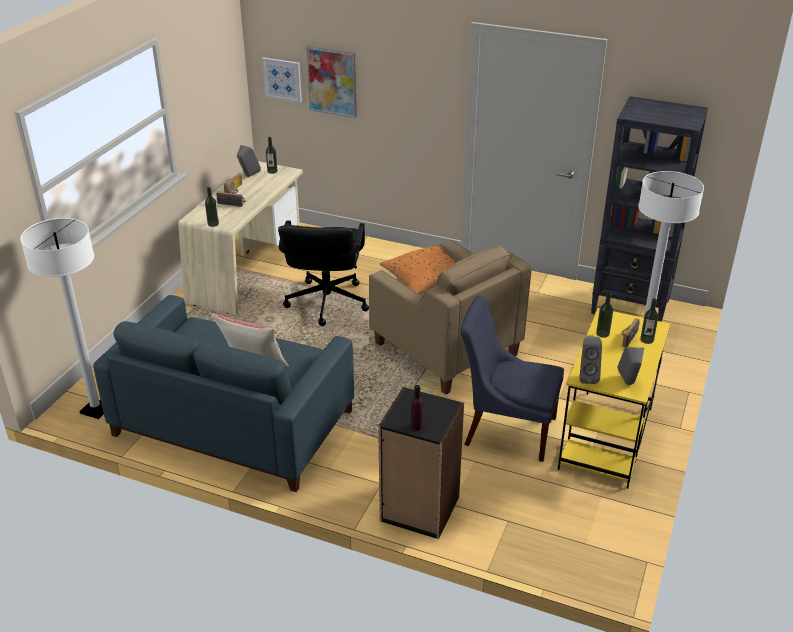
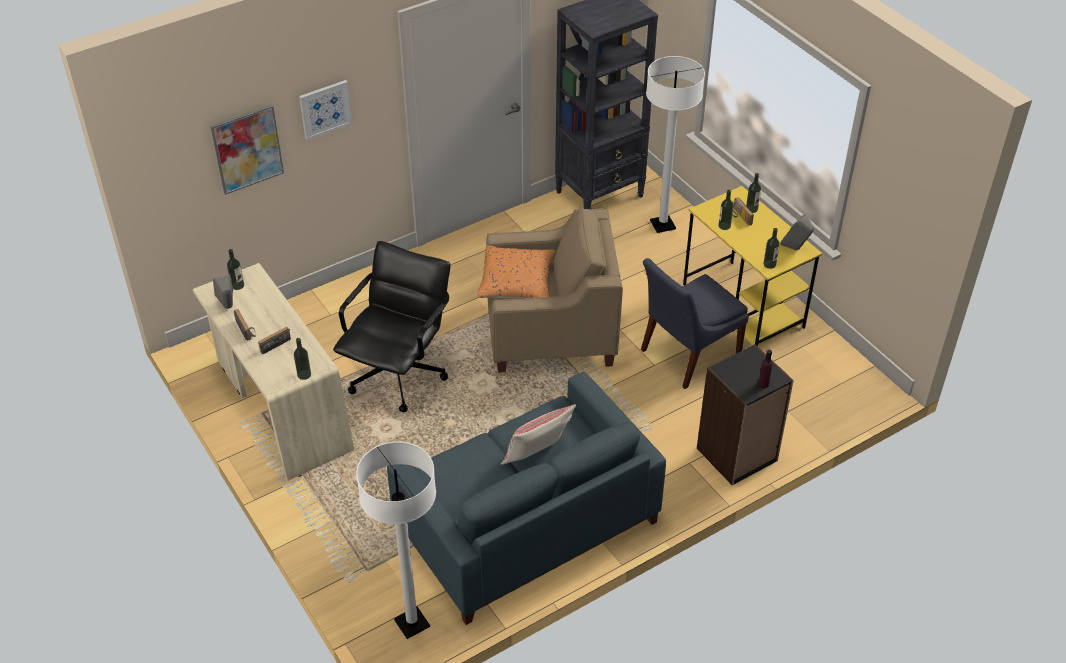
camera: 55 degrees left, 10 degrees up
(282, 79) = (182, 178): picture -> picture (325, 109)
(326, 302) = (399, 375): black office chair -> black office chair turned 105 degrees counterclockwise
(587, 376) = (769, 264): grey speaker -> bottle

